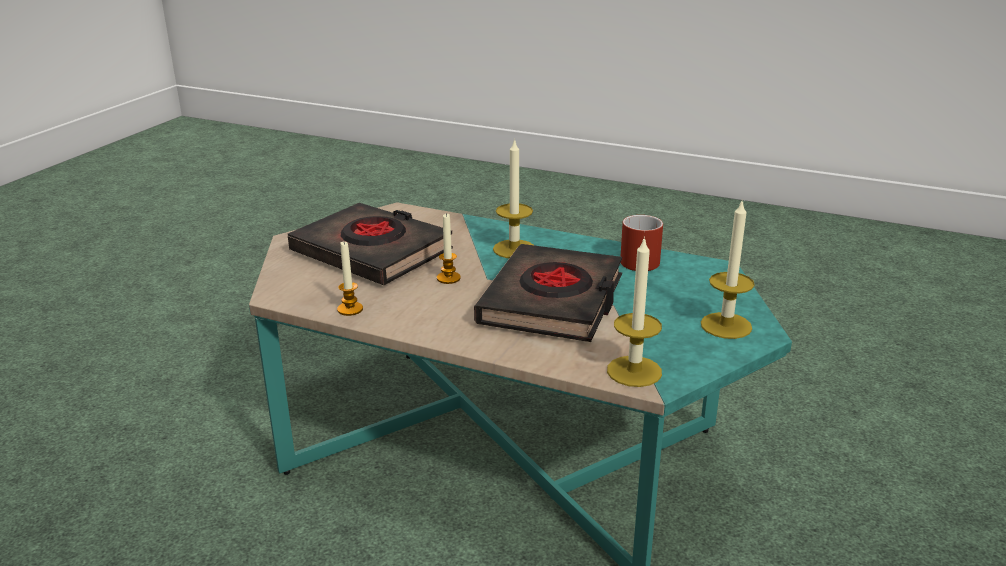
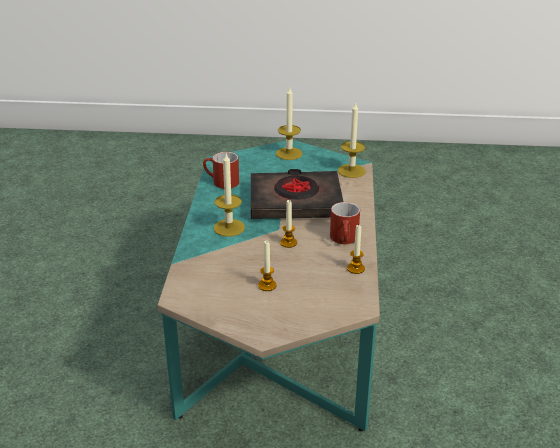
camera: 110 degrees left, 5 degrees up
(372, 252) = (267, 285): black book -> candle
(422, 317) = (345, 240): none -> red mug

